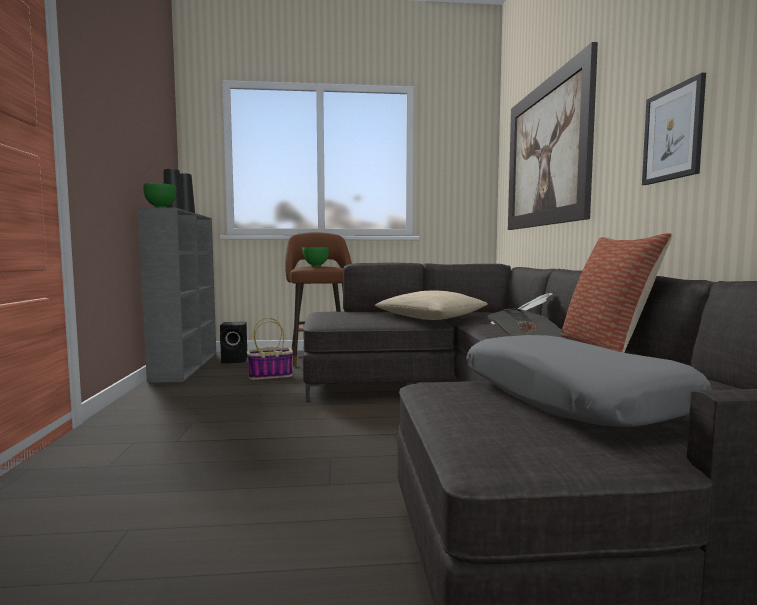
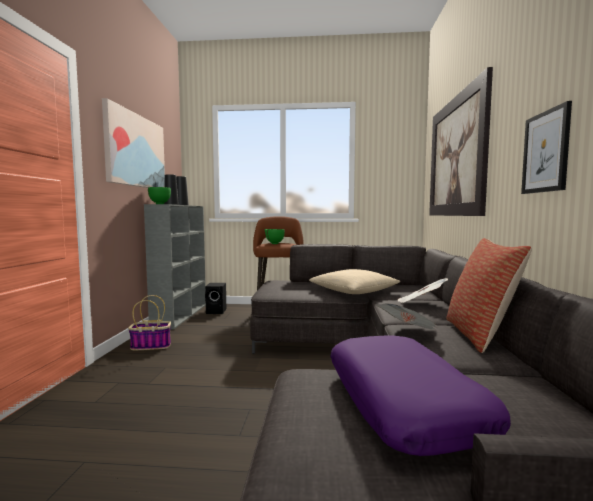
camera: 10 degrees right, 0 degrees up
(126, 131) = (135, 151): none -> picture
(270, 375) = (236, 327): basket -> basket (152, 346)
(569, 398) = (403, 403): grey pillow -> purple pillow

